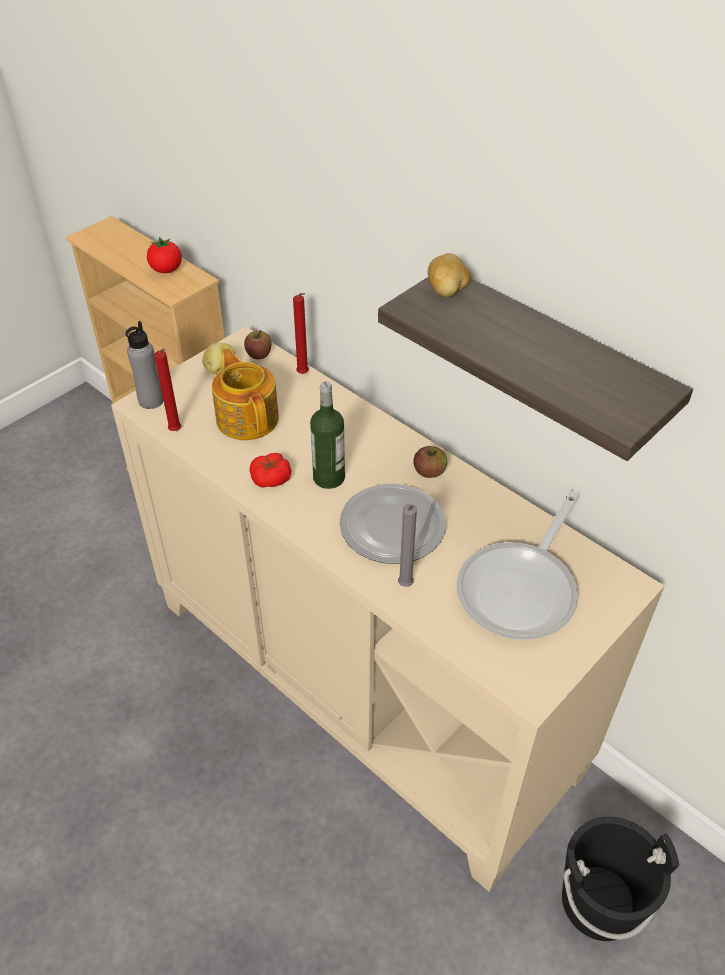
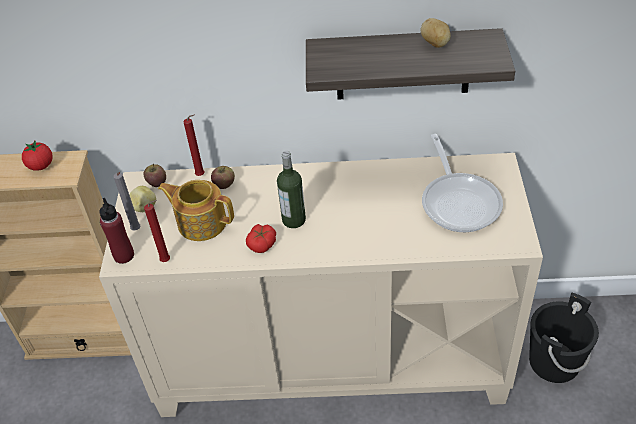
camera: 40 degrees left, 0 degrees up
(151, 400) = (124, 255): grey bottle -> red bottle
(392, 527) = (361, 219): plate -> none
(404, 586) = (405, 243): grey candle -> grey candle (136, 230)
(429, 471) = (342, 178): apple -> apple (224, 184)
(447, 292) = (329, 51): potato -> potato (435, 44)

